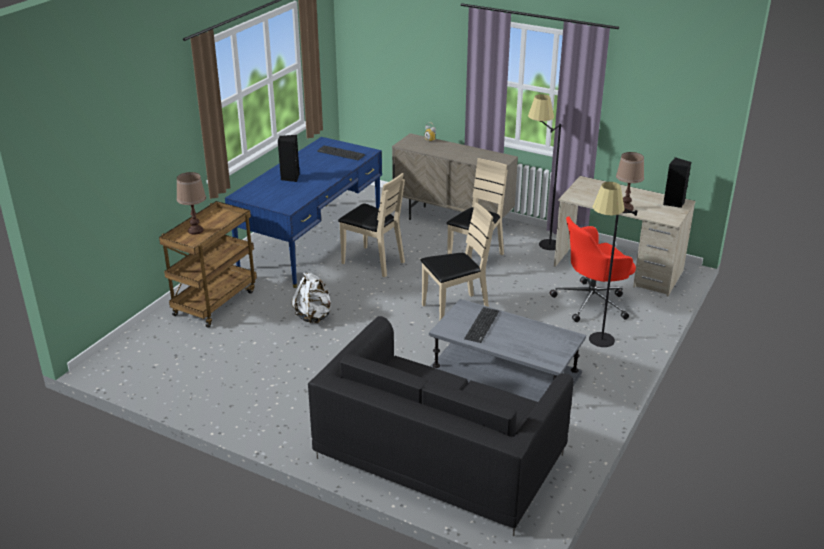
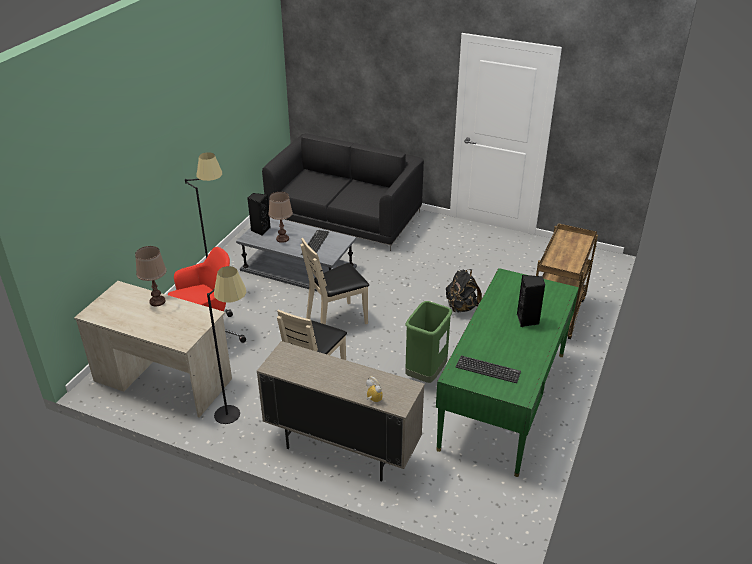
camera: 175 degrees right, 5 degrees up
(195, 230) = (575, 250): brown table lamp -> brown table lamp (282, 239)
(311, 243) = (504, 399): blue desk -> green desk
(314, 316) = (461, 307): white backpack -> black backpack
(373, 262) = (426, 374): beige chair -> green trash can
(674, 203) = (100, 311): black speaker -> black speaker (260, 230)

